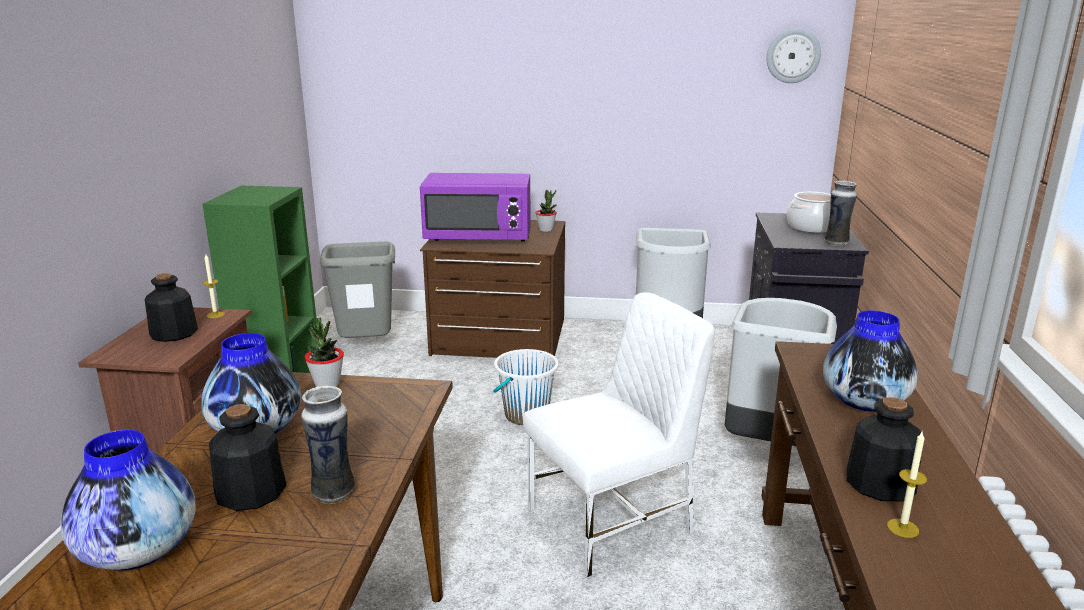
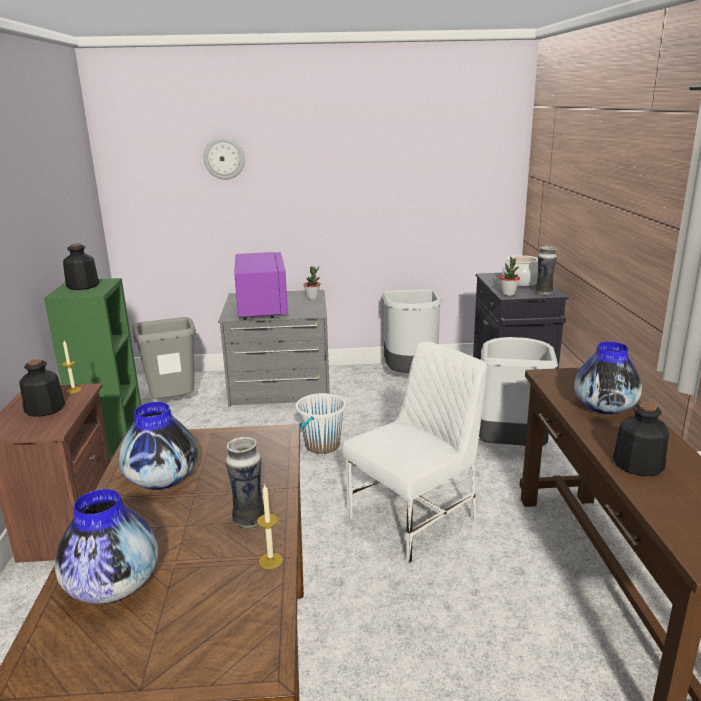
camera: 10 degrees left, 0 degrees up
(250, 492) = (181, 528): bottle -> bottle (82, 286)
(327, 384) = (201, 437): potted plant -> potted plant (508, 294)
(479, 237) = (261, 307): purple microwave -> purple microwave turned 90 degrees counterclockwise
(499, 337) = (280, 386): brown dresser -> grey dresser
(793, 55) = (490, 153): wall clock -> wall clock (224, 158)
(902, 528) = (665, 493): candle -> candle (270, 560)

